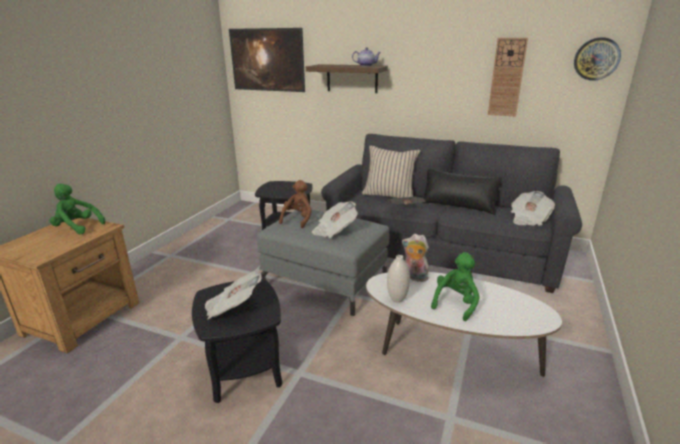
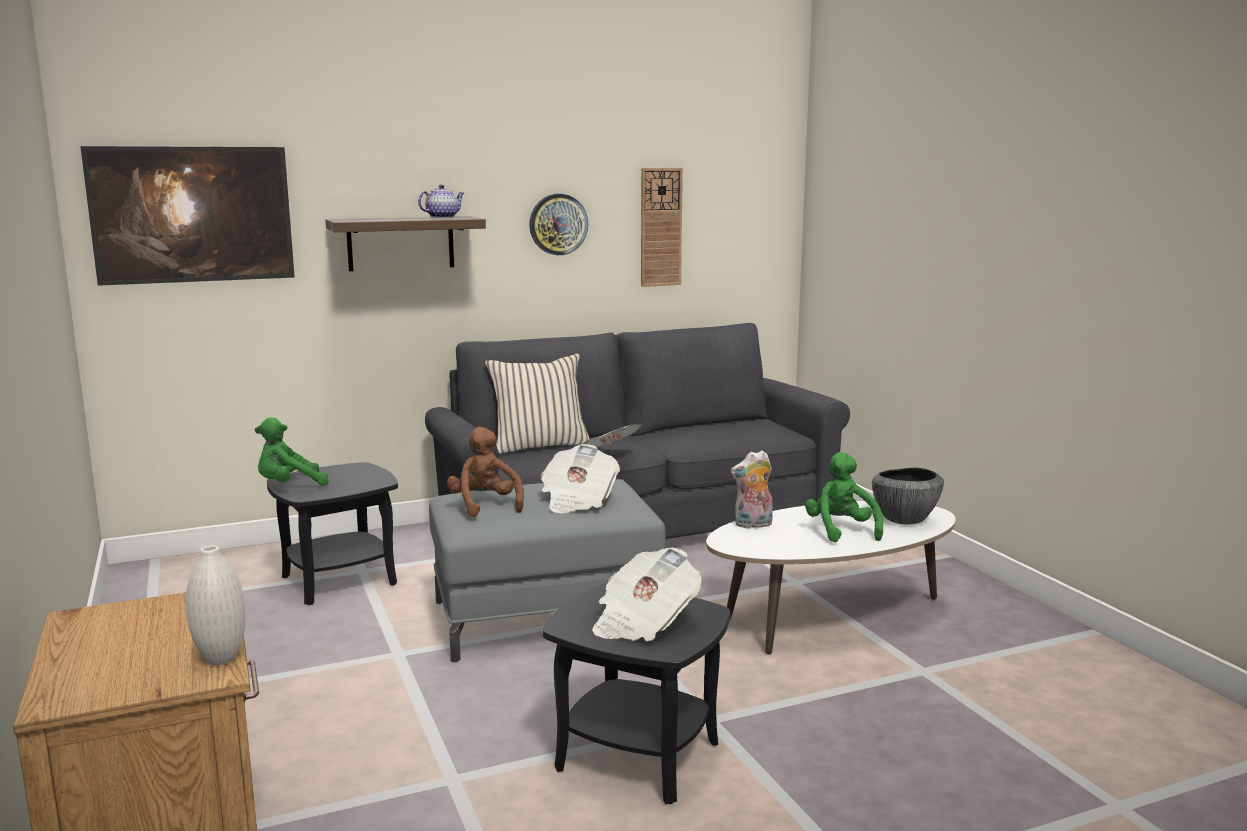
camera: 45 degrees left, 10 degrees down
(77, 227) = (138, 620): green plush toy -> green plush toy (289, 486)
(397, 299) = (781, 550): white vase -> white vase (221, 659)
(458, 205) = (657, 435): black pillow -> none
(513, 314) = (904, 520): none -> bowl
(528, 219) = (763, 429): newspaper -> none
(596, 59) = (764, 196): wall clock -> wall clock (558, 224)

